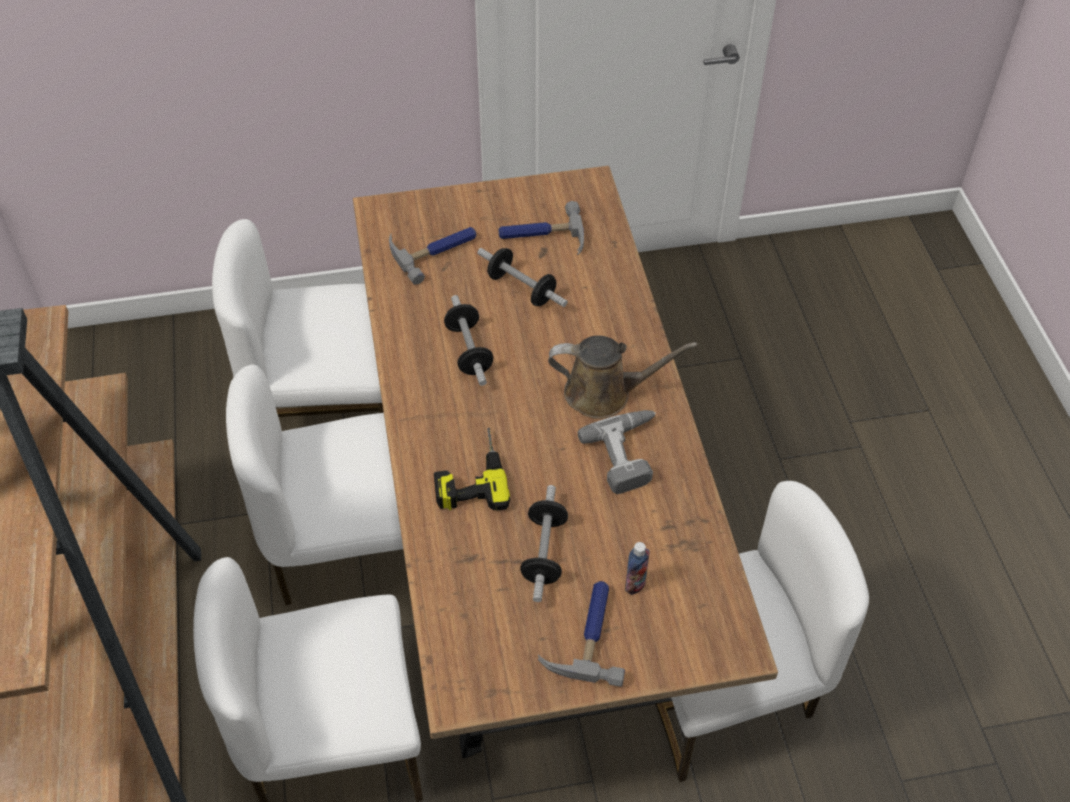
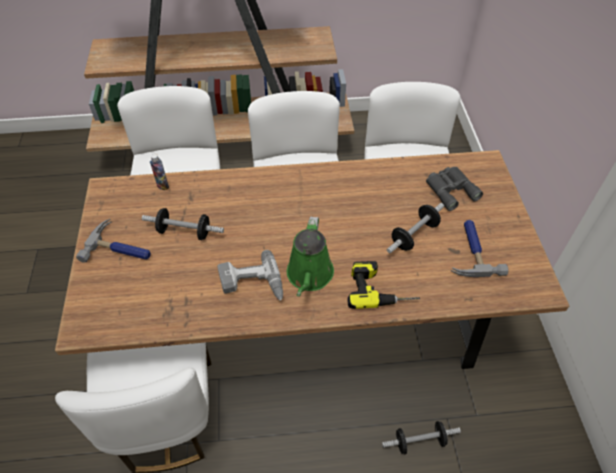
camera: 95 degrees right, 0 degrees up
(435, 250) = (450, 189): hammer -> grey binoculars
(469, 351) = (354, 203): dumbbell -> dumbbell (419, 441)
(469, 475) = (251, 199): power drill -> power drill (380, 288)
(604, 393) = (309, 276): brown watering can -> green watering can
(635, 584) = (147, 276): bottle -> bottle (162, 185)

